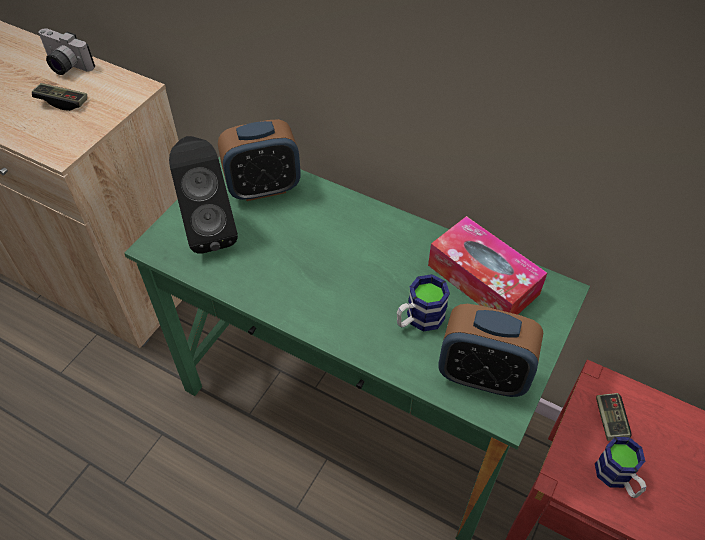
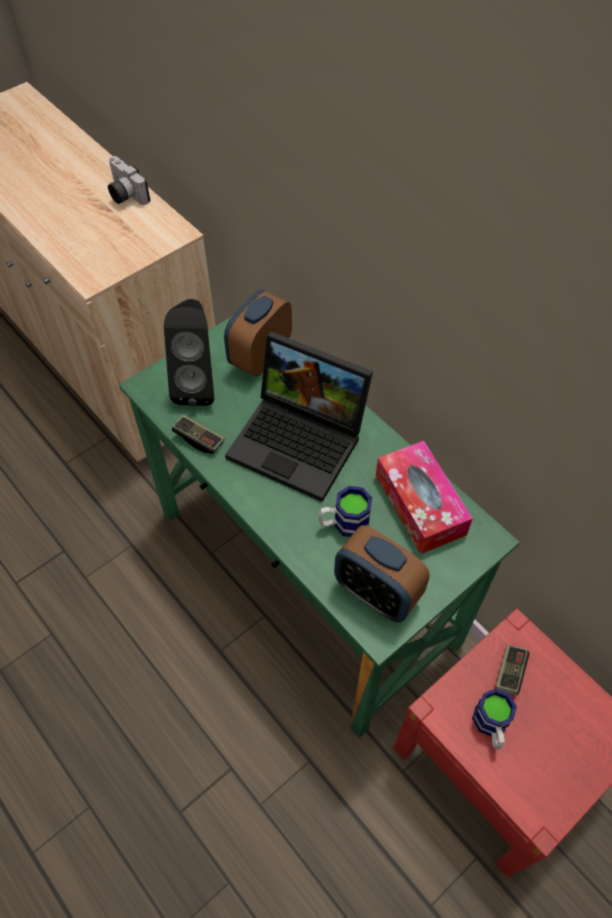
camera: 20 degrees right, 5 degrees up
(62, 102) = (110, 231): game controller -> game controller (199, 439)
(263, 188) = (260, 357): alarm clock -> alarm clock turned 120 degrees clockwise
(340, 254) = (301, 441): none -> laptop

